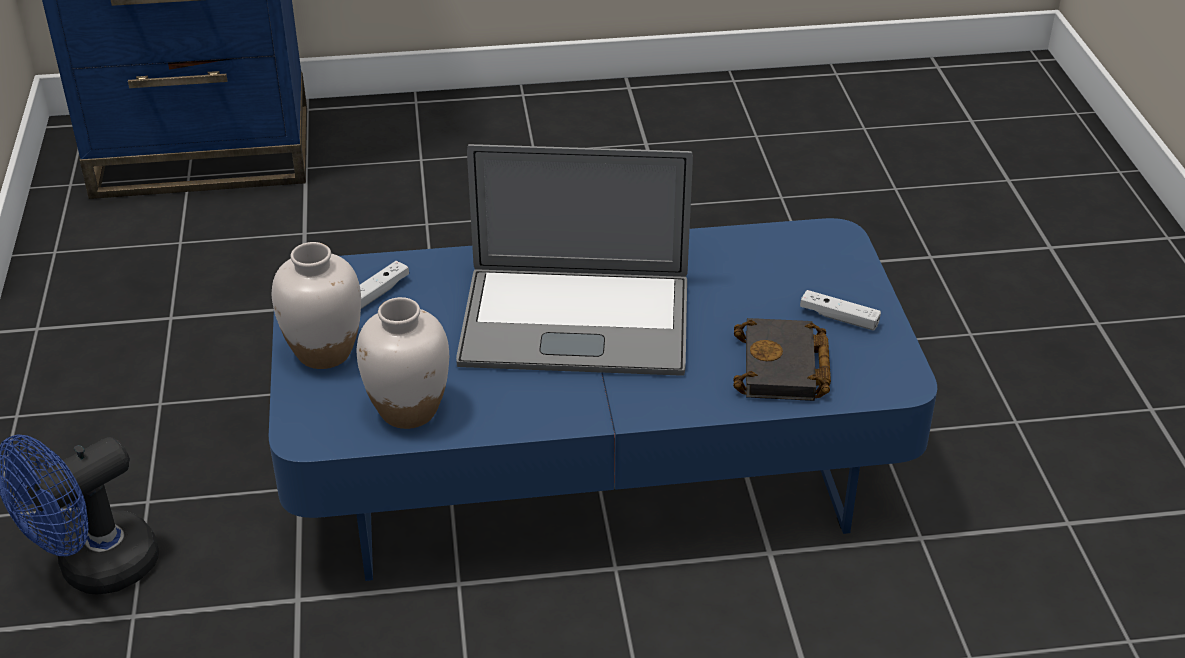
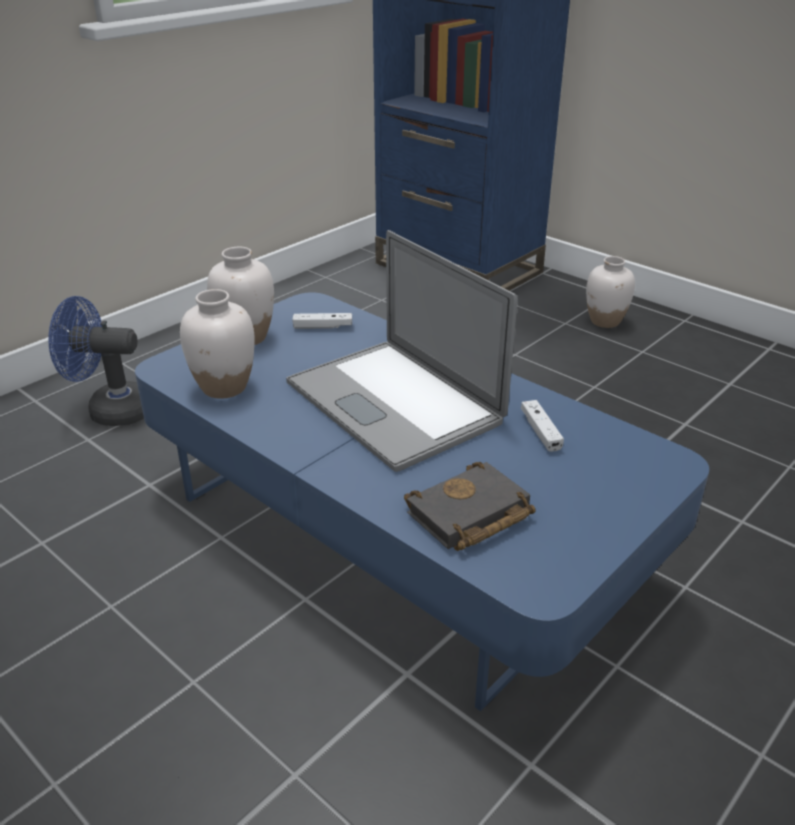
camera: 50 degrees right, 5 degrees down
(455, 136) = (605, 321): none -> white vase
(839, 318) = (574, 513): white game controller -> white game controller (540, 432)

